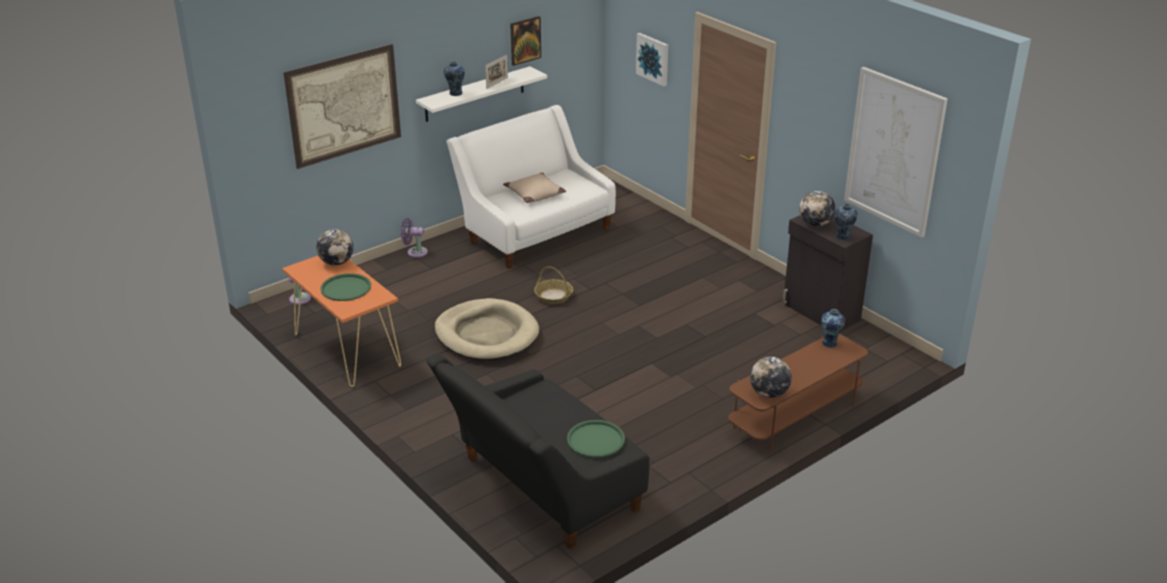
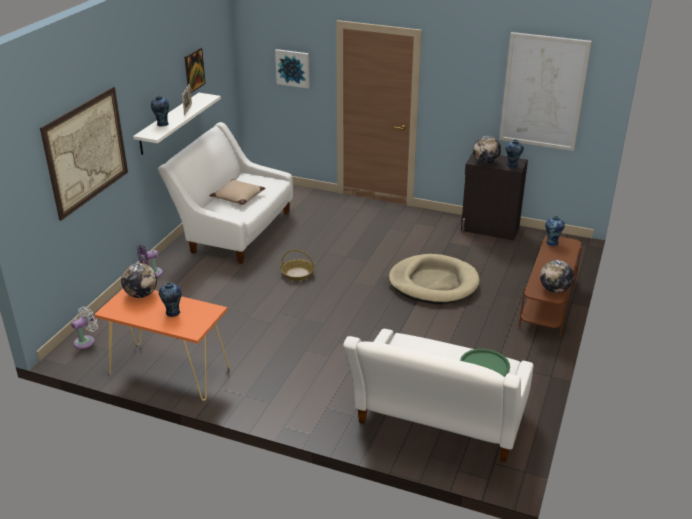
camera: 30 degrees left, 0 degrees up
(346, 288) = (172, 313): green tray -> vase
(486, 334) = (275, 319): beige dog bed -> beige dog bed (433, 283)
(541, 489) = (437, 424): black sofa -> white sofa

